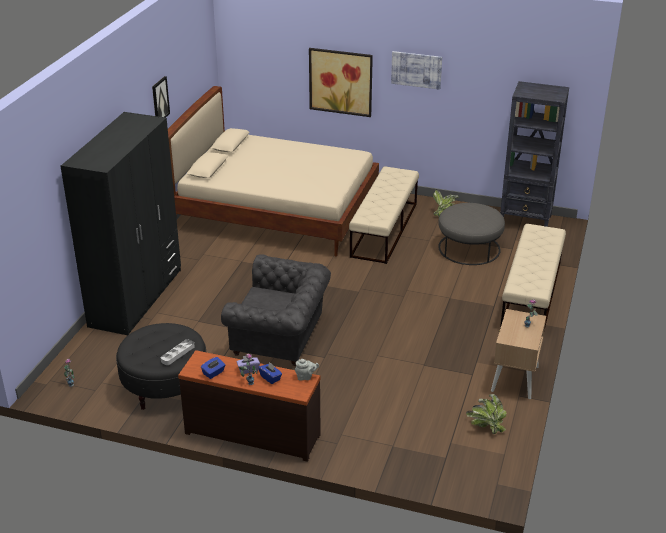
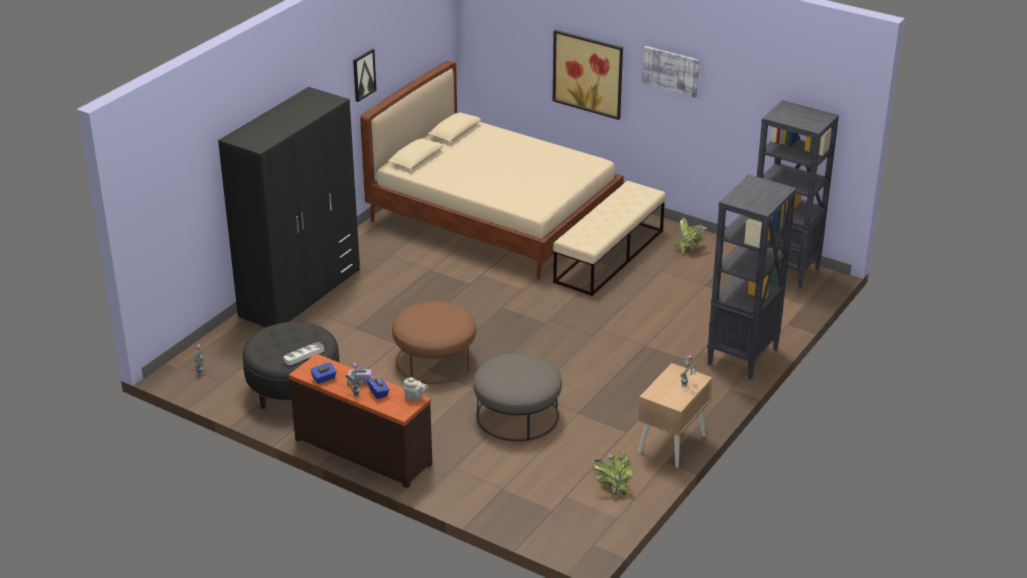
camera: 15 degrees right, 0 degrees up
(280, 338) = (435, 360): grey armchair -> brown ottoman
(469, 248) = (698, 292): grey ottoman -> grey ottoman (517, 415)
(531, 295) = (742, 357): beige bench -> black bookcase

